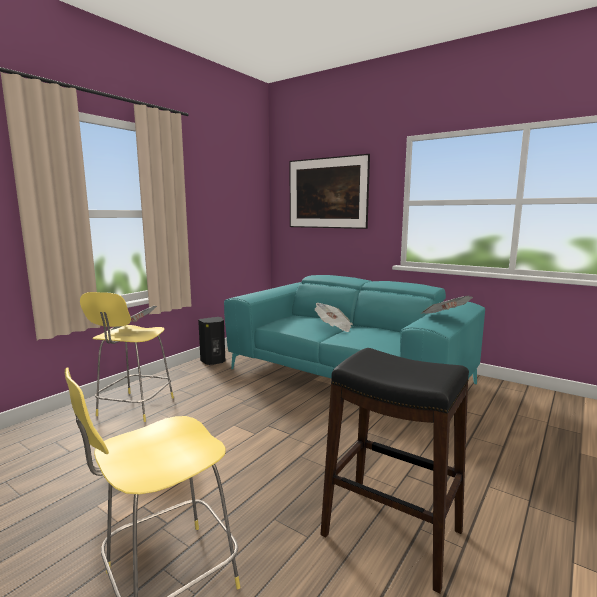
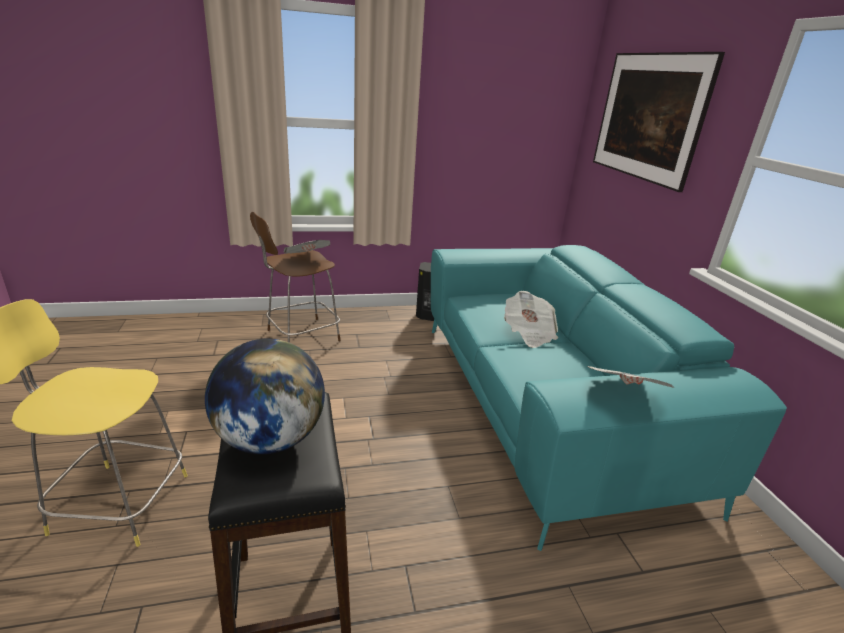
camera: 40 degrees right, 15 degrees up
(134, 407) = (300, 336): yellow stool -> brown stool
(399, 367) = (270, 439): none -> globe

